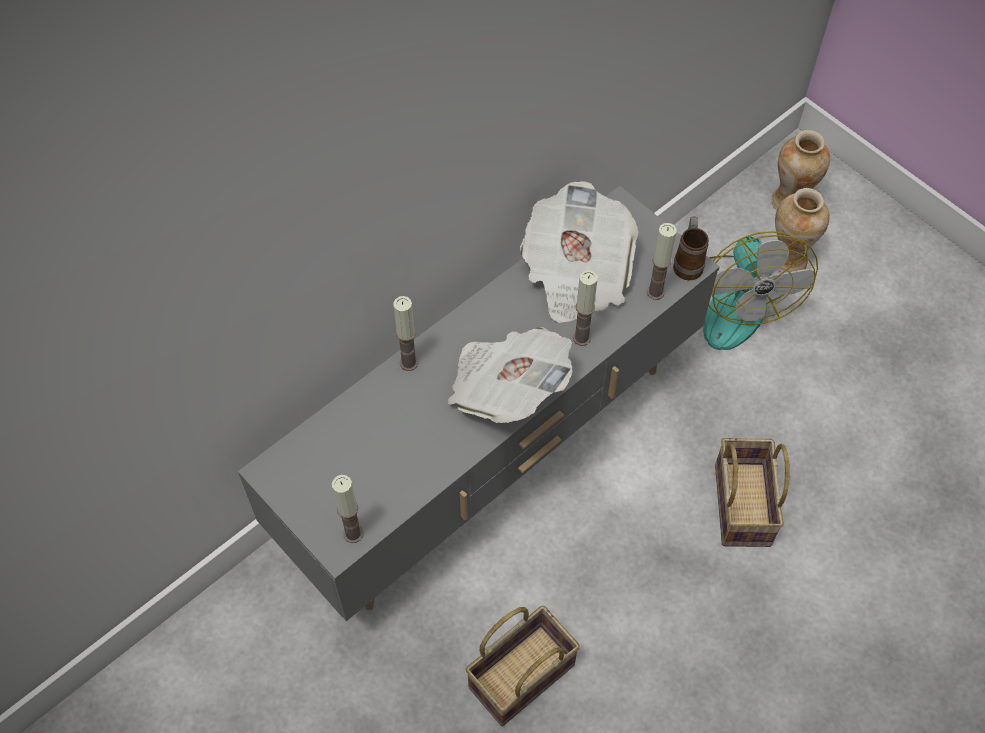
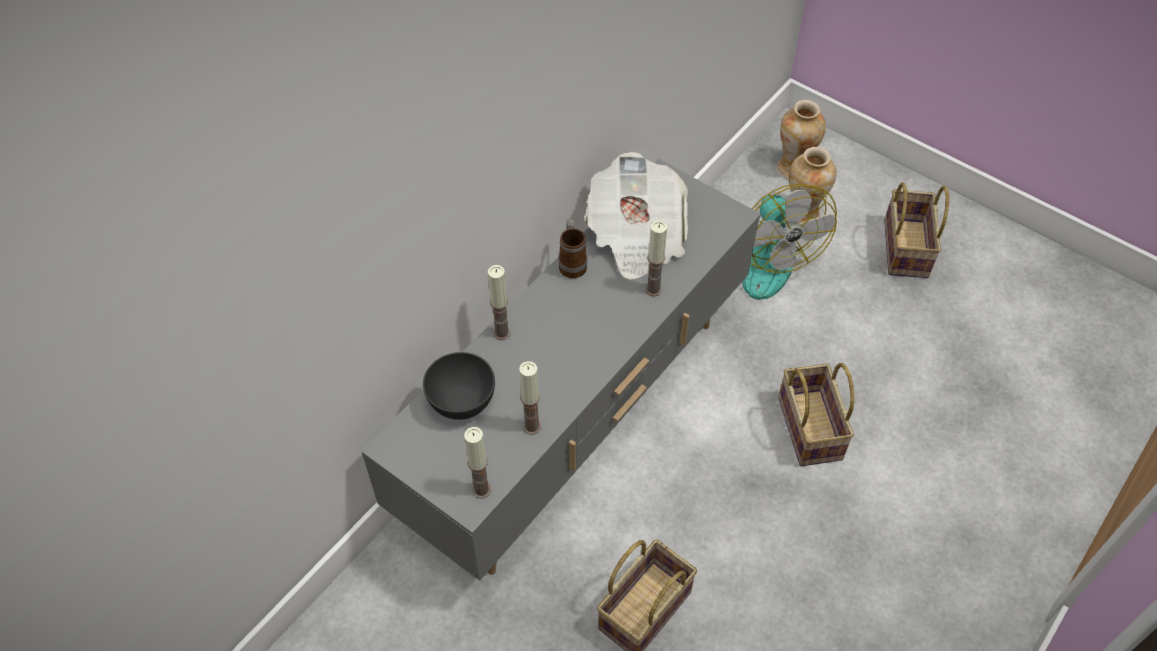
camera: 10 degrees left, 5 degrees down
(352, 433) = (462, 401): none -> grey bowl
(507, 388) = (596, 342): newspaper -> none
(655, 292) = (709, 242): candle -> candle (531, 426)
(688, 263) = (732, 214): mug -> mug (572, 263)
(895, 312) = (904, 247): none -> basket

